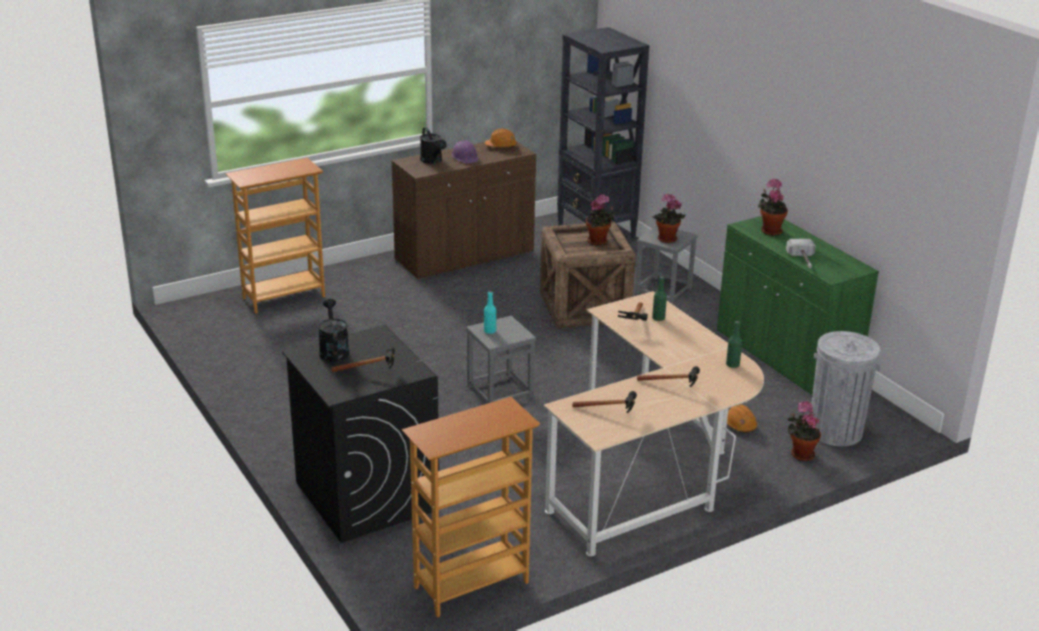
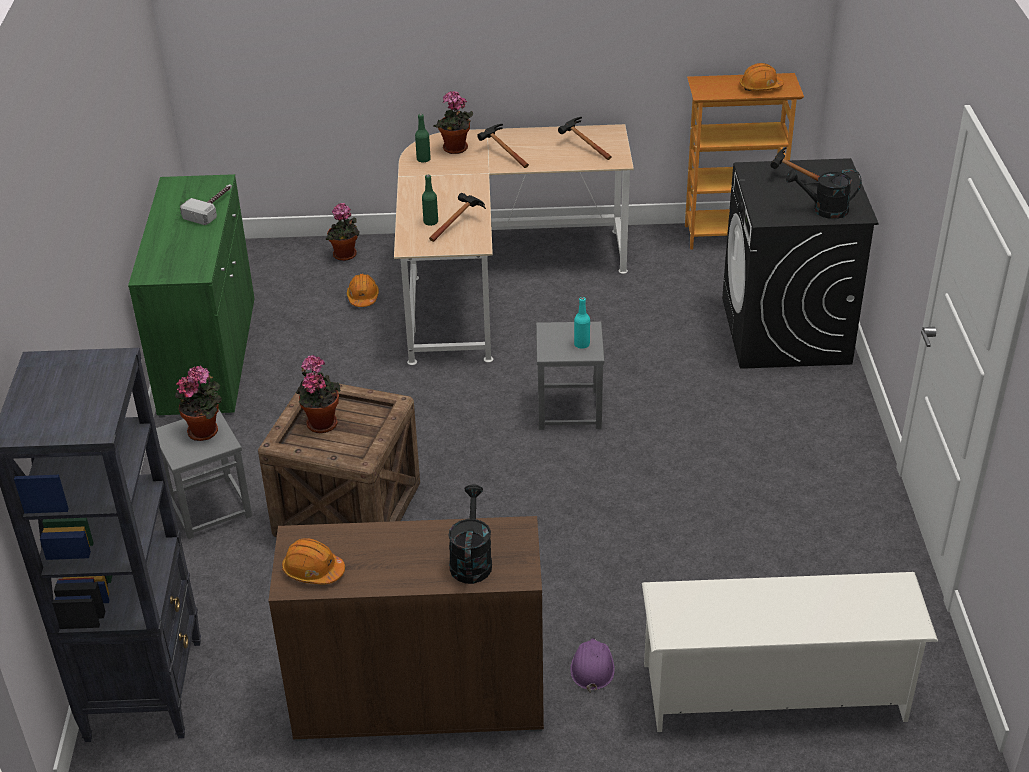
camera: 150 degrees left, 10 degrees up
(283, 297) = (774, 692): bookcase -> white shoe rack
(333, 350) = (824, 210): black watering can -> black watering can turned 75 degrees clockwise
(453, 428) = (760, 87): none -> orange hard hat
(465, 157) = (406, 553): purple hard hat -> purple hard hat (592, 667)
(770, 230) = (178, 258): potted plant -> potted plant (455, 149)
(835, 431) = (284, 266): grey trash can -> none

